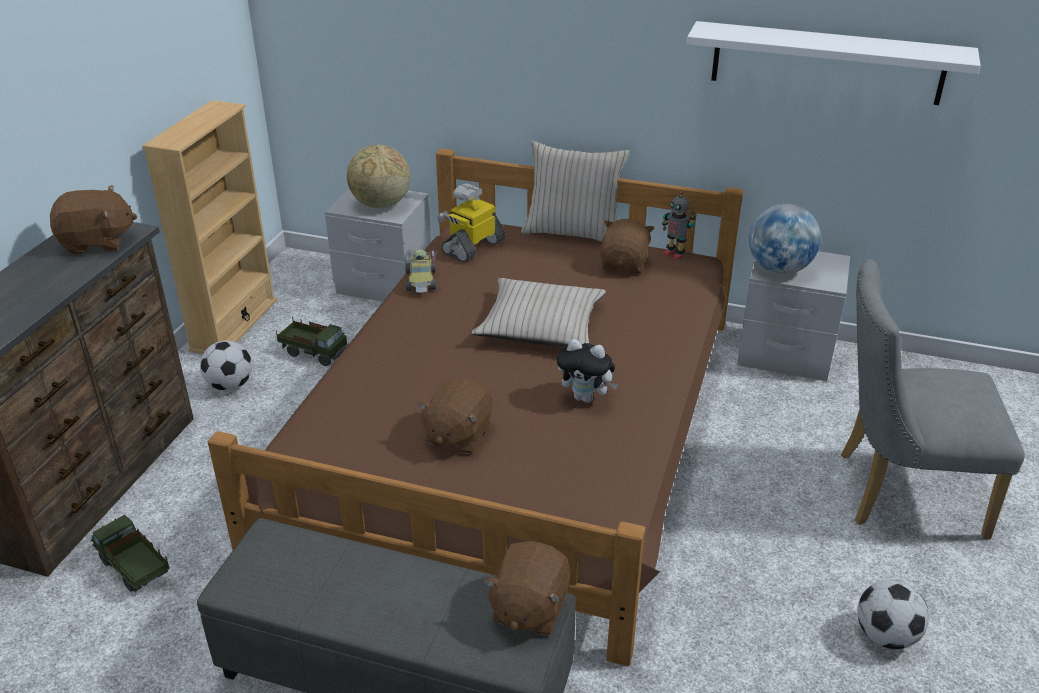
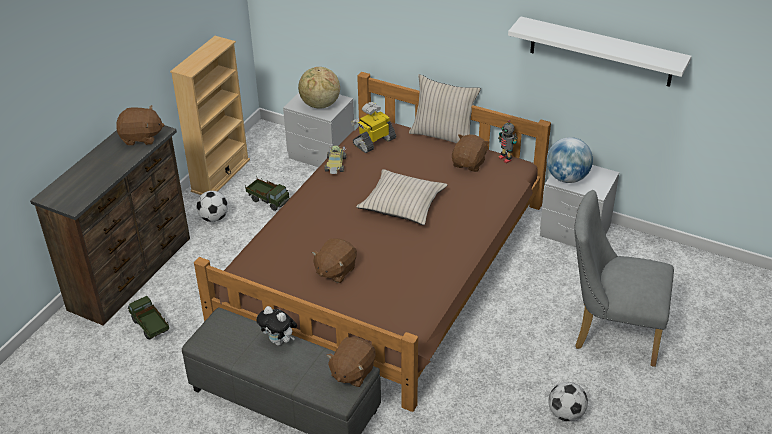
camera: 10 degrees right, 5 degrees up
(586, 398) = (416, 255): plush toy -> plush toy (279, 341)

